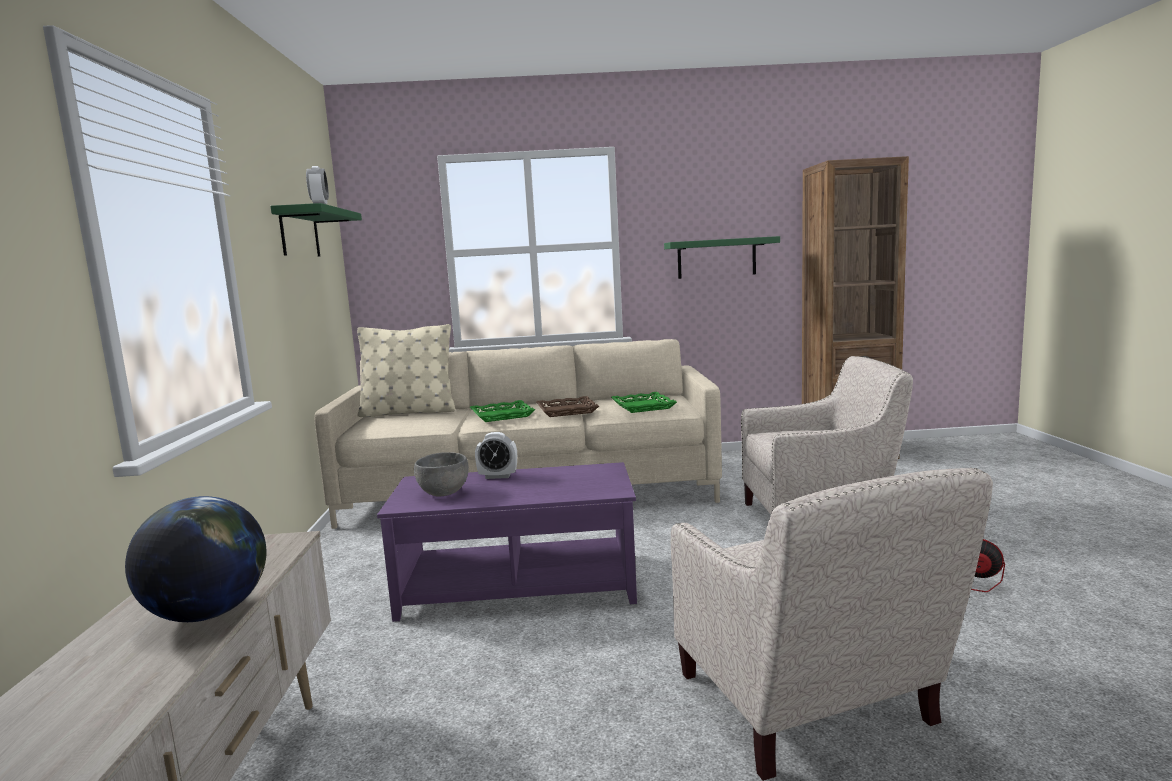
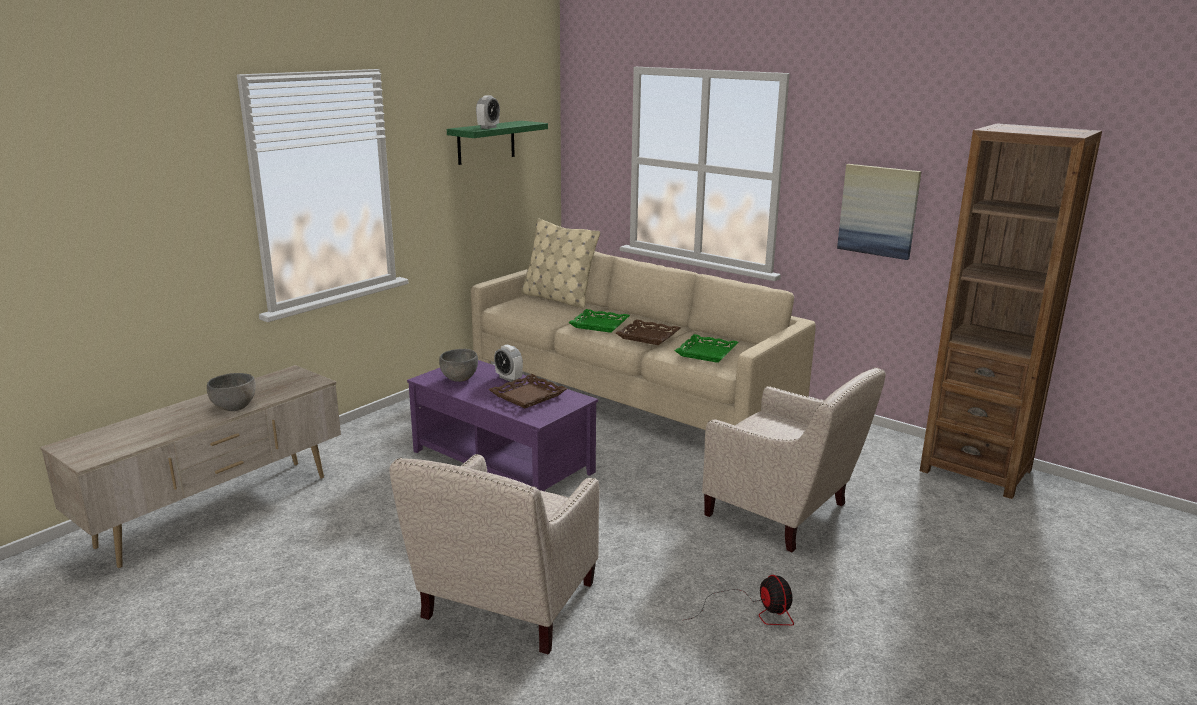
camera: 40 degrees right, 10 degrees up
(208, 613) = (235, 407): globe -> grey bowl
(554, 480) = (527, 396): none -> brown tray
(716, 258) = (878, 211): green shelf -> picture

